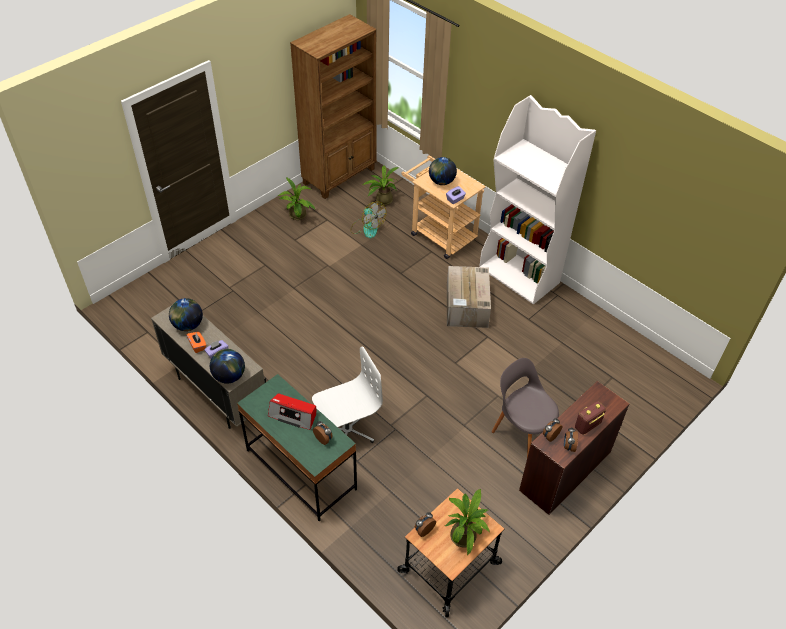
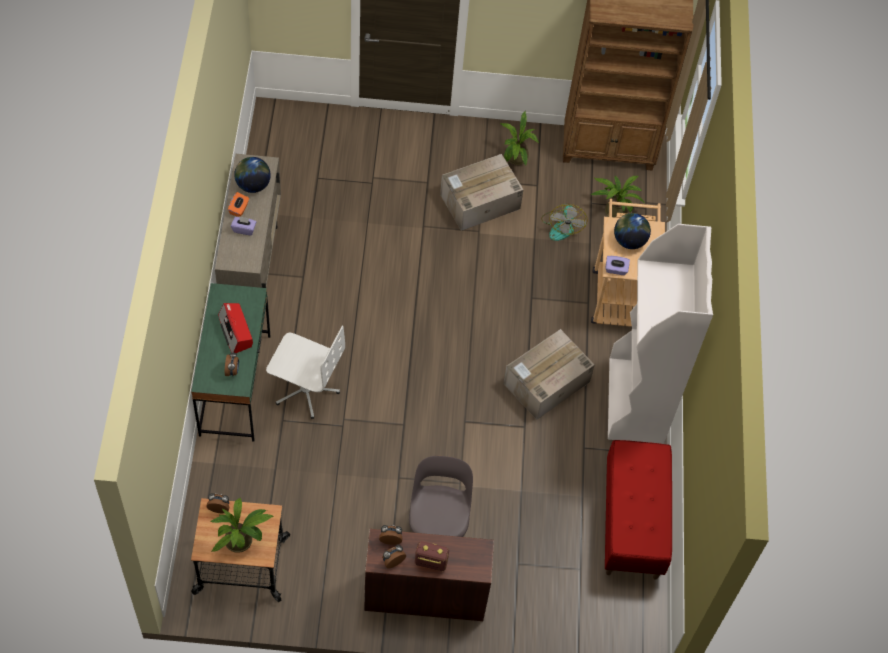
camera: 45 degrees right, 10 degrees up
(229, 376) = (230, 256): globe -> none
(308, 251) = (479, 202): none -> cardboard box
(600, 331) = (633, 522): none -> red bench

